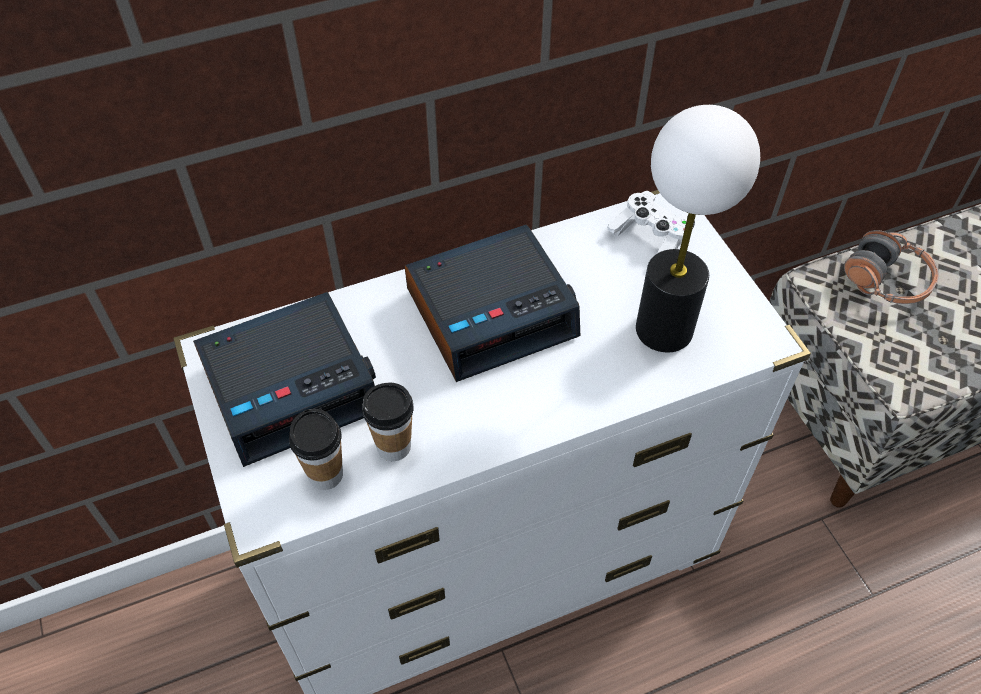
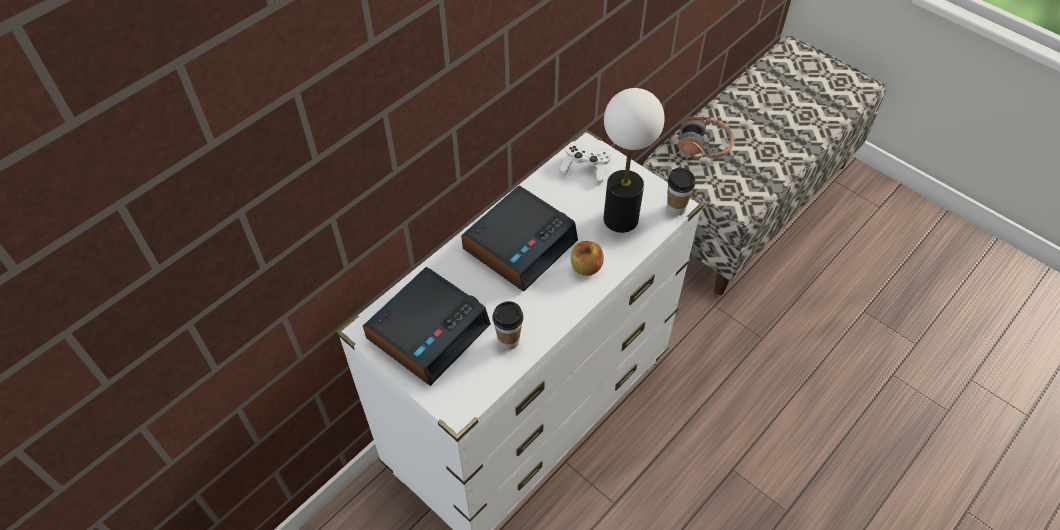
camera: 25 degrees left, 0 degrees up
(325, 474) = (479, 371): cup -> cup (676, 208)
(571, 382) = (586, 267): none -> apple

